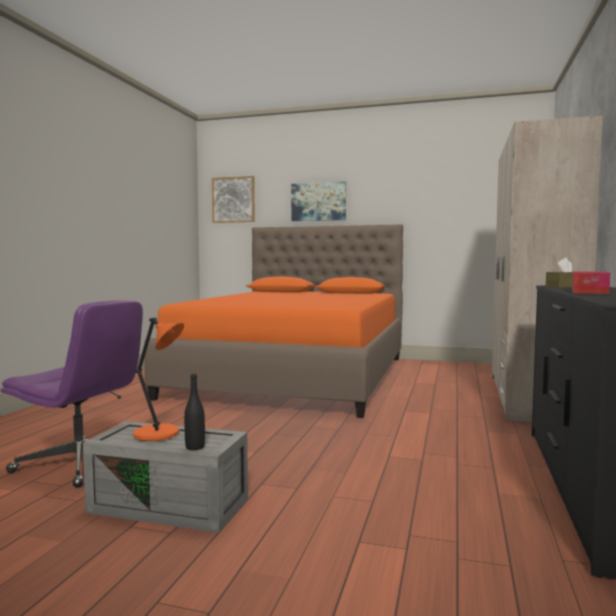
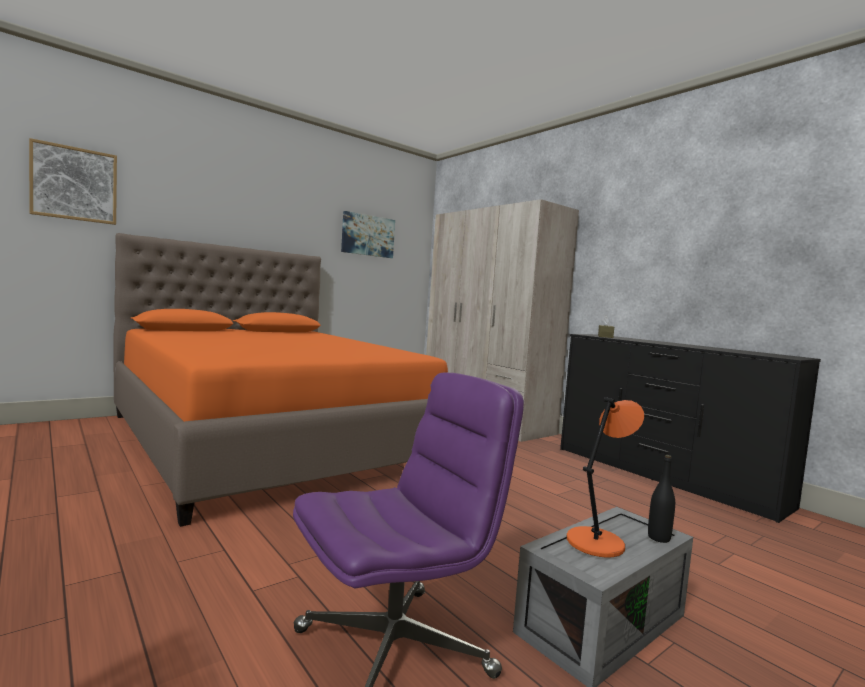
camera: 55 degrees left, 0 degrees up
(318, 202) = (219, 214): picture -> picture (368, 235)
(589, 291) = (668, 343): tissue box -> none

